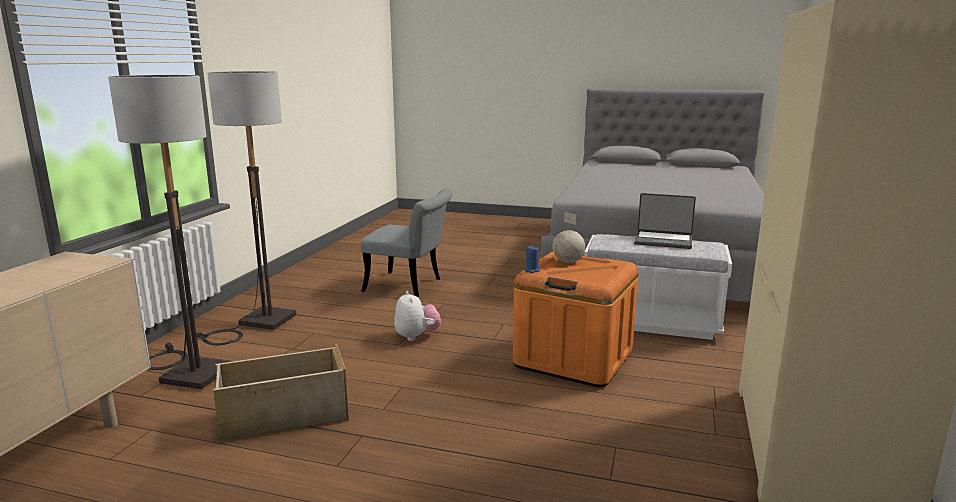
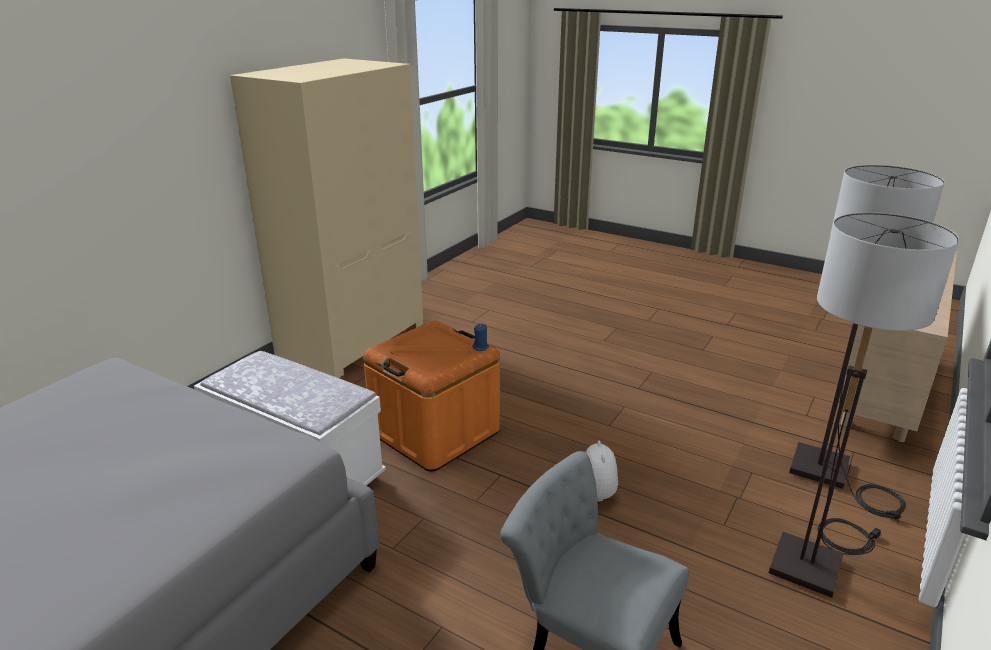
camera: 165 degrees left, 10 degrees up
(283, 416) = (705, 411): beige storage box -> none
(568, 262) = (430, 361): globe -> none
(663, 241) = (272, 387): laptop -> none

